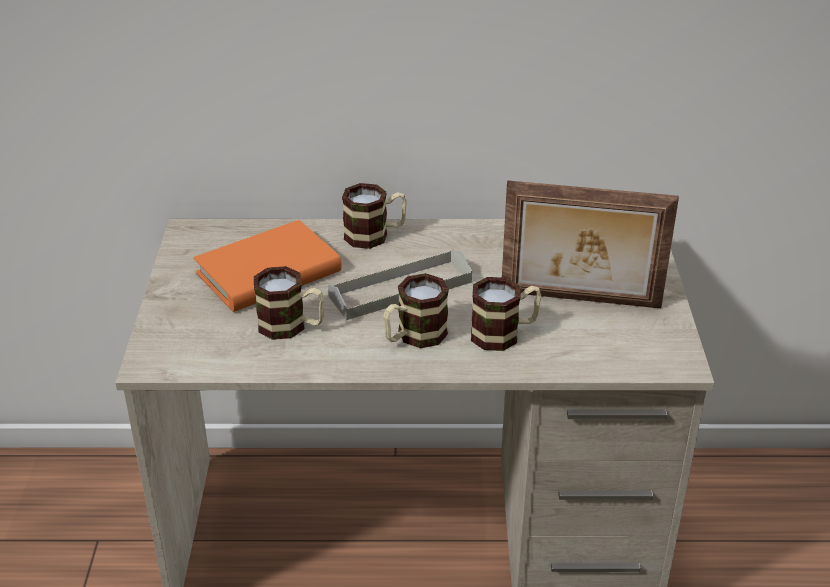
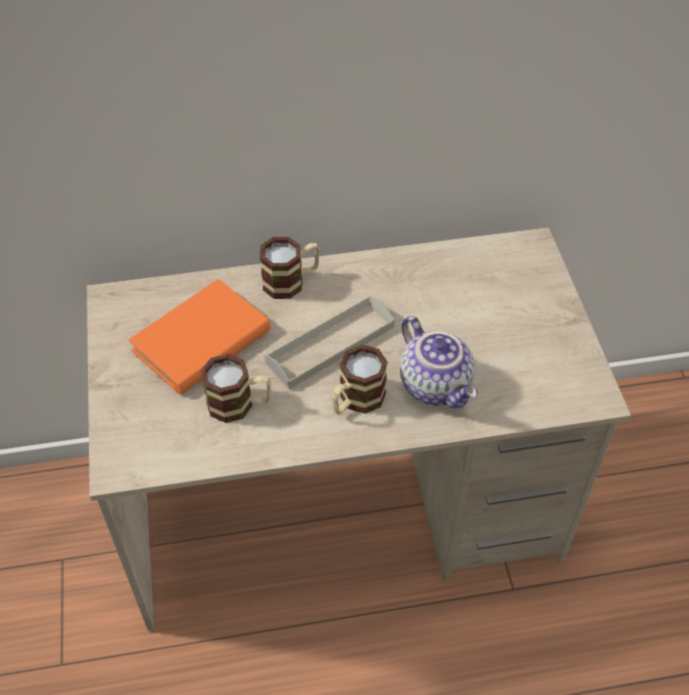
camera: 10 degrees left, 15 degrees up
(504, 333) = (437, 385): mug -> teapot
(580, 301) = (496, 336): picture frame -> none

